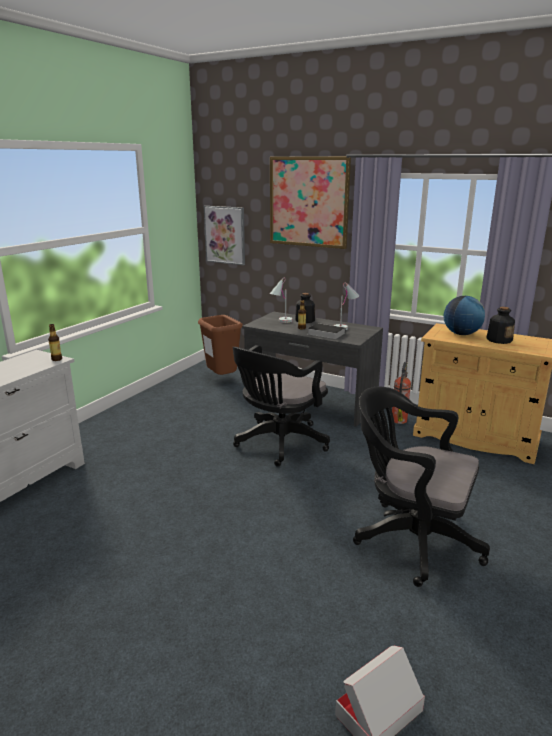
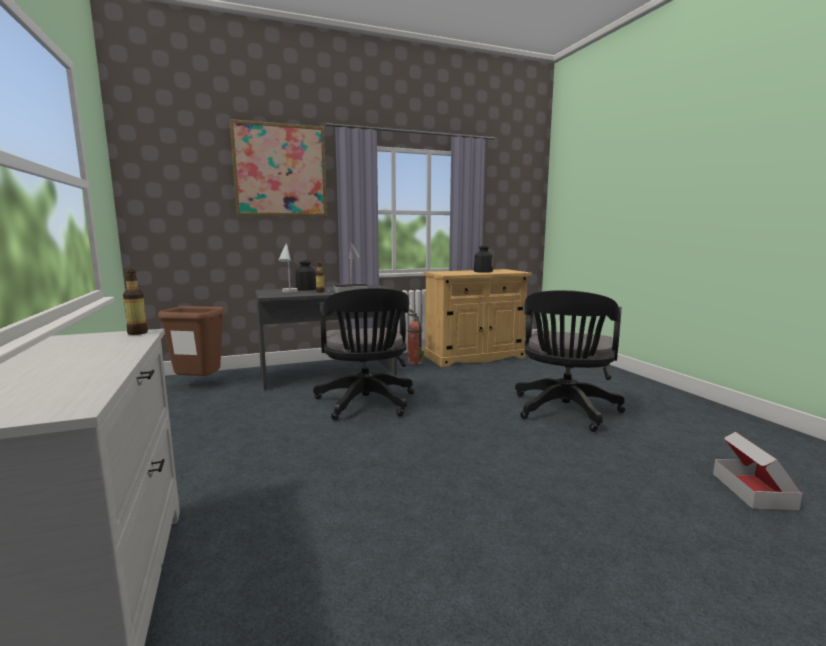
camera: 50 degrees left, 10 degrees down
(225, 235) = (165, 209): picture -> none
(411, 539) = (564, 411): black office chair -> black office chair turned 45 degrees counterclockwise
(461, 334) = (456, 272): globe -> none

